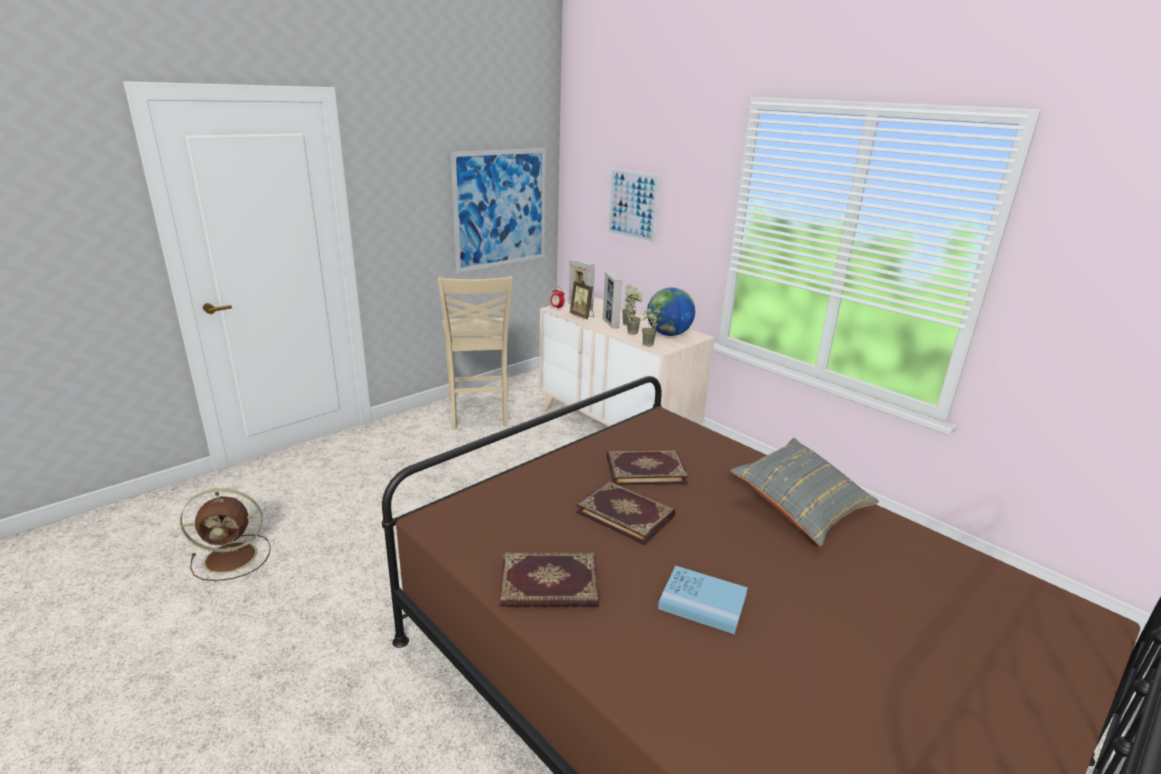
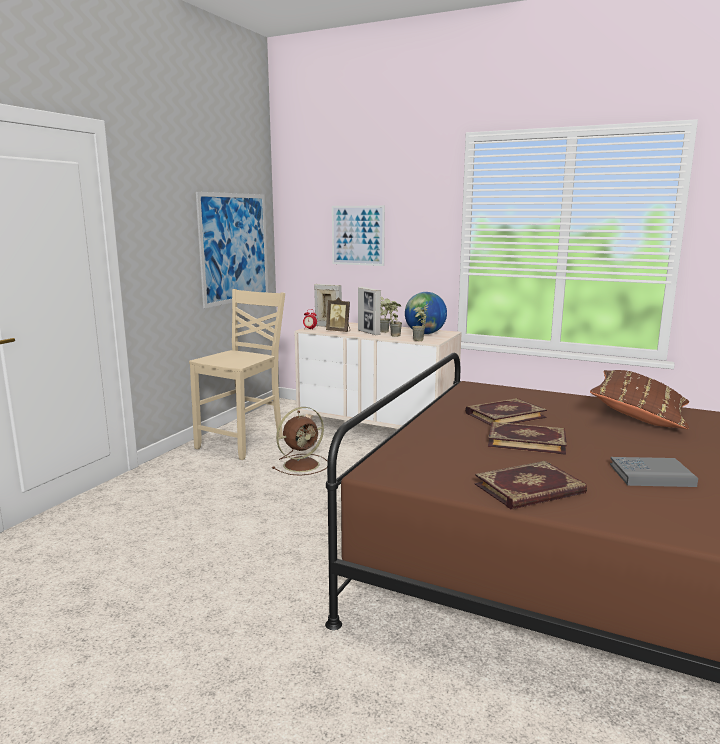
camera: 20 degrees left, 10 degrees down
(233, 557) = (84, 604): brown fan -> brown fan (302, 464)
(478, 413) = (243, 443): beige chair -> beige chair turned 120 degrees counterclockwise
(702, 602) = (651, 475): blue book -> grey book
(800, 506) = (639, 416): grey pillow -> brown pillow

